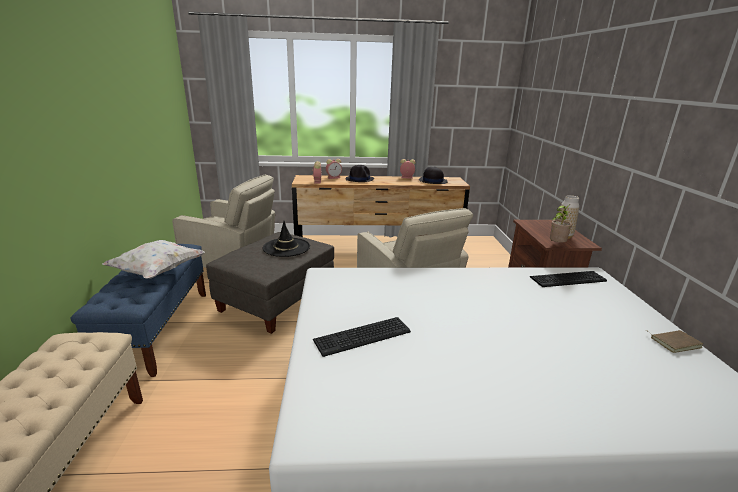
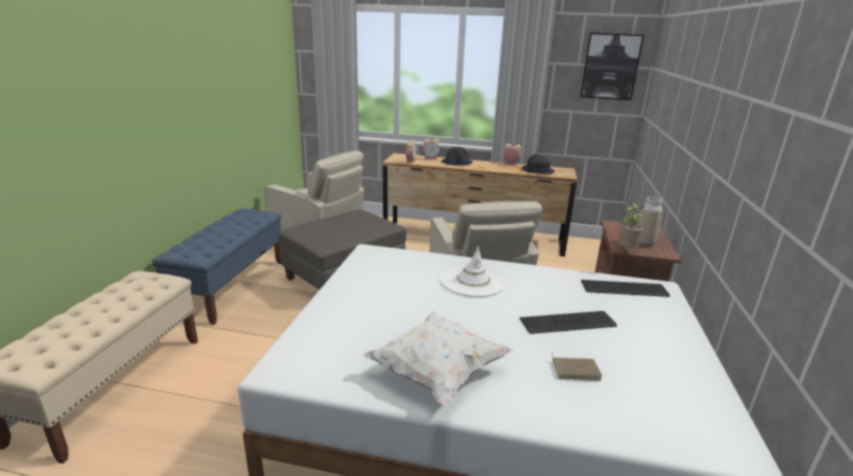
camera: 15 degrees right, 0 degrees up
(158, 271) = (232, 232): white pillow -> white pillow (437, 373)
(286, 247) = (357, 224): black hat -> none
(364, 336) = (371, 308): keyboard -> keyboard (569, 323)
(441, 291) = (473, 281): none -> white hat
(484, 87) = (610, 66): none -> picture
(674, 342) = (693, 364): brown book -> brown book (575, 370)

